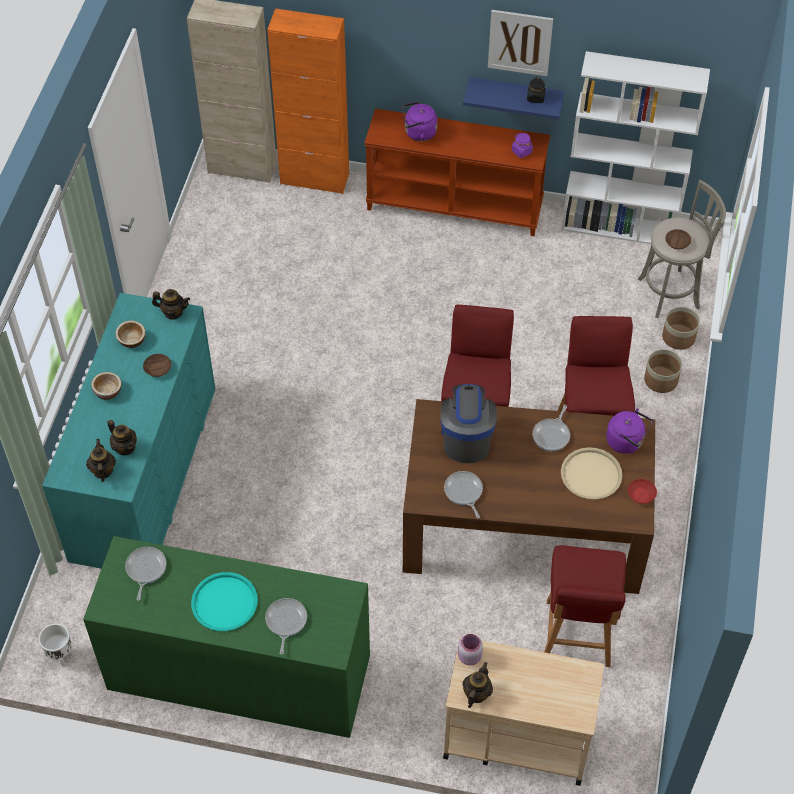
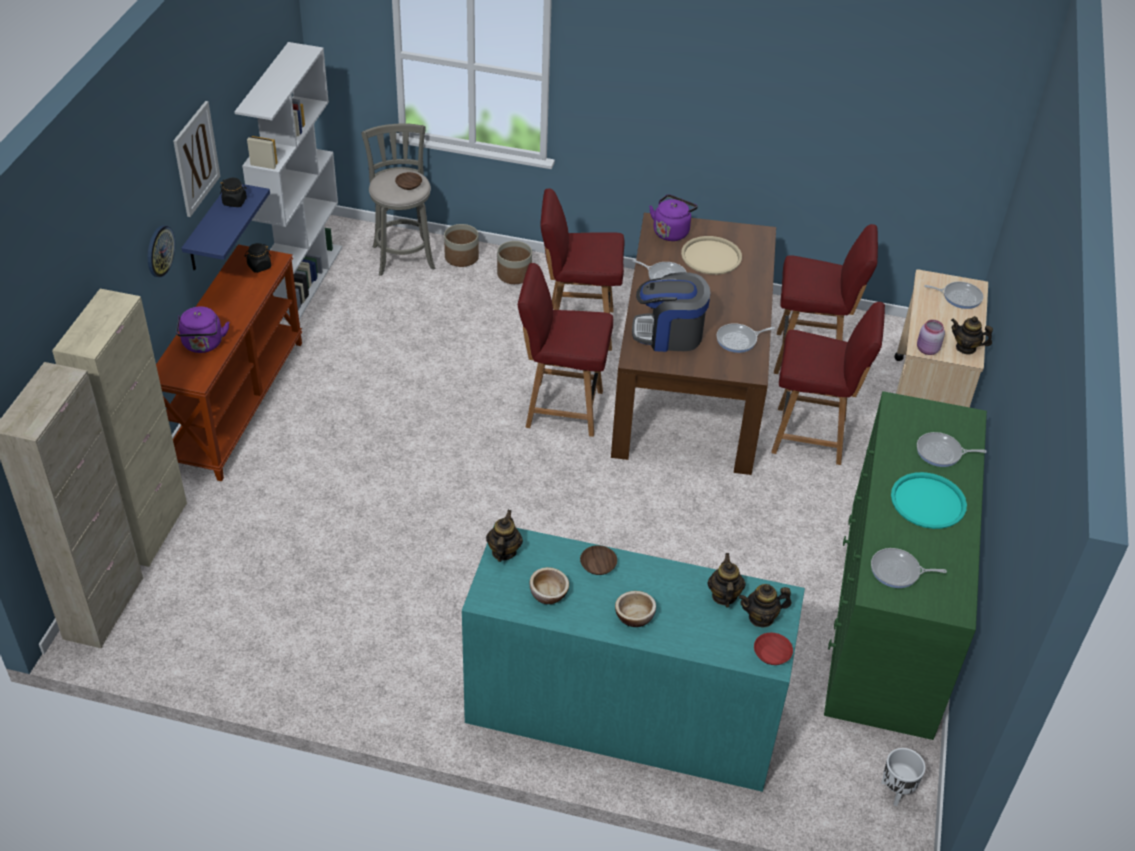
camera: 90 degrees left, 10 degrees down
(125, 447) = (724, 596): teapot -> teapot turned 45 degrees counterclockwise
(314, 179) = (150, 530): orange cabinet -> beige cabinet
(439, 57) = (159, 251): none -> wall clock
(459, 627) = (811, 436): none -> red chair
(521, 151) = (259, 266): purple jar -> black jar
(560, 700) = (959, 297): none -> frying pan
(641, 494) = (732, 229): red bowl -> red bowl (771, 654)

